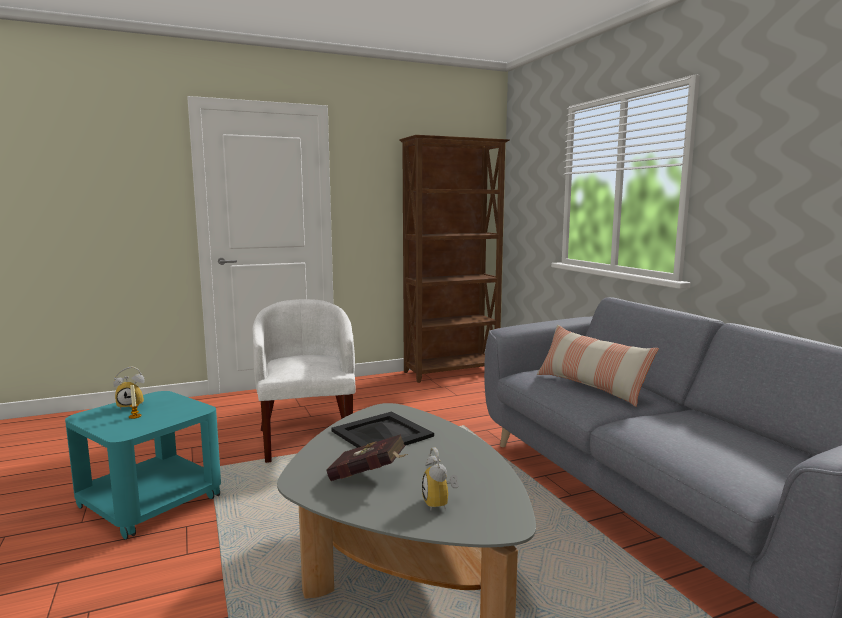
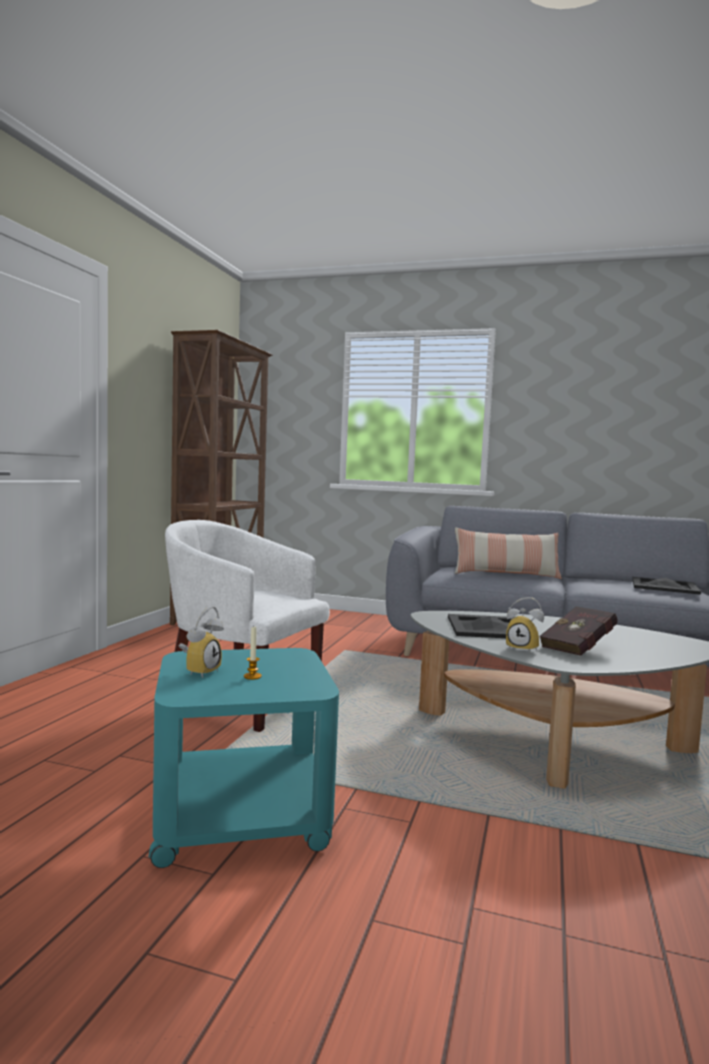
camera: 50 degrees left, 5 degrees down
(441, 504) = (651, 646): alarm clock -> alarm clock (524, 649)
(747, 453) = (665, 586): none -> black tray

